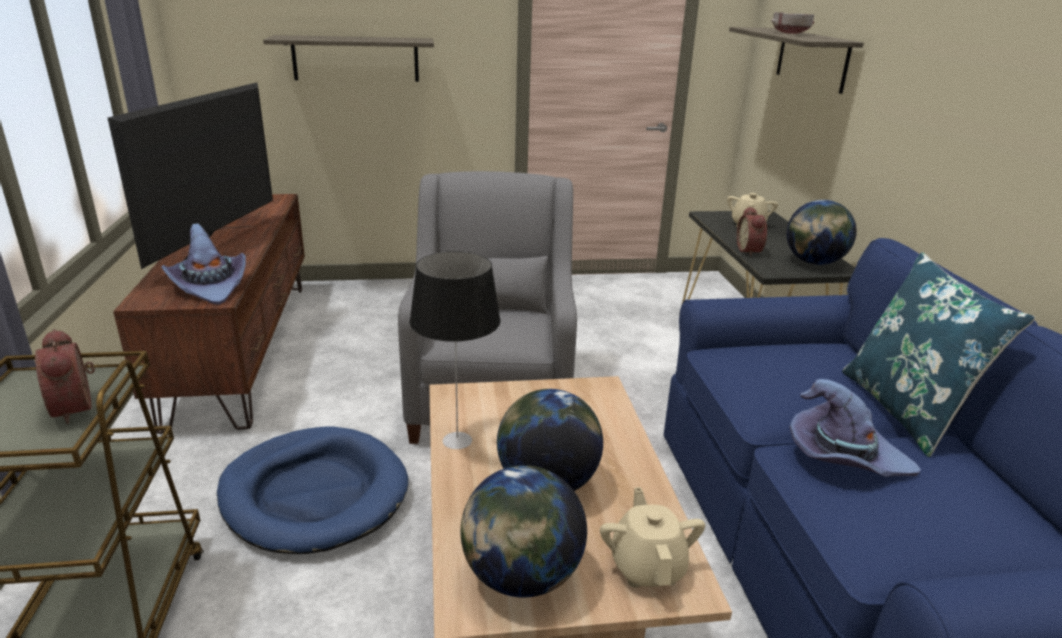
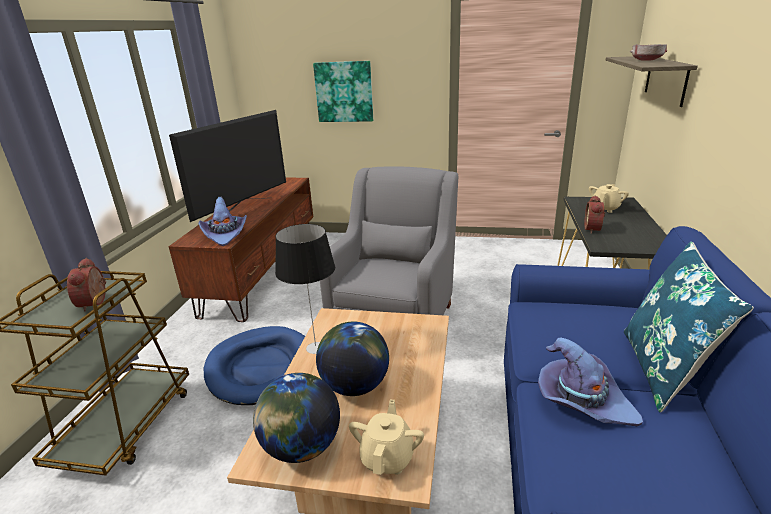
camera: 20 degrees right, 0 degrees up
(355, 59) = (344, 92): shelf -> picture
(814, 262) = (642, 241): globe -> none

